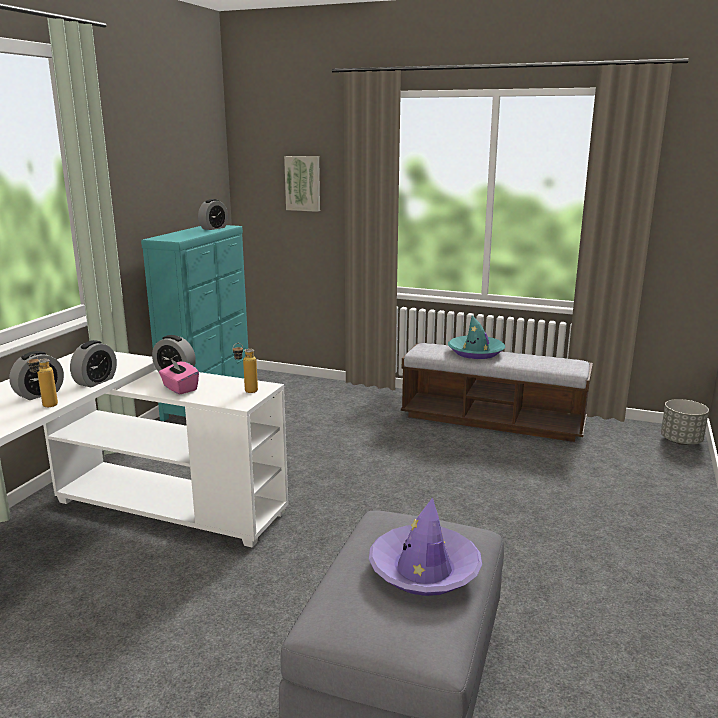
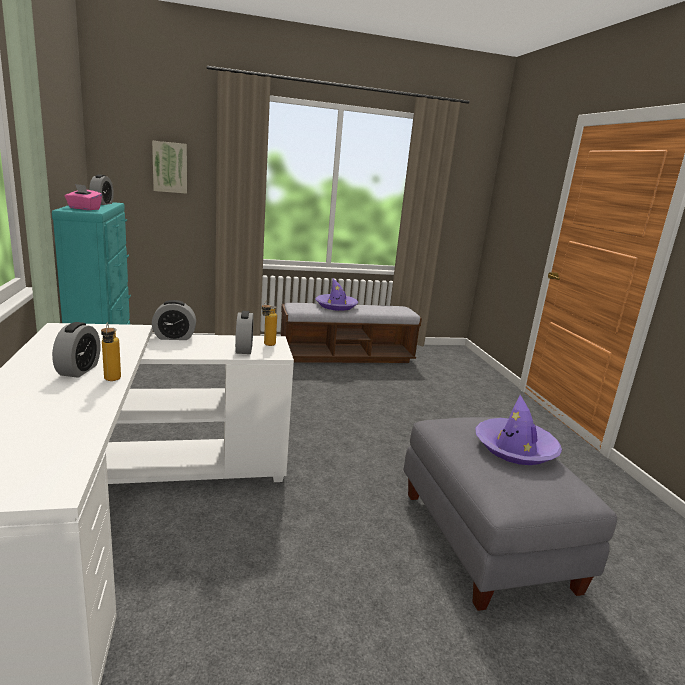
camera: 35 degrees left, 0 degrees up
(96, 381) = (122, 351): alarm clock -> alarm clock (244, 349)
(179, 388) = (203, 349): pink tissue box -> pink tissue box (84, 209)
(476, 352) = (336, 306): turquoise hat -> purple hat
(681, 441) = (461, 353): grey planter -> none

